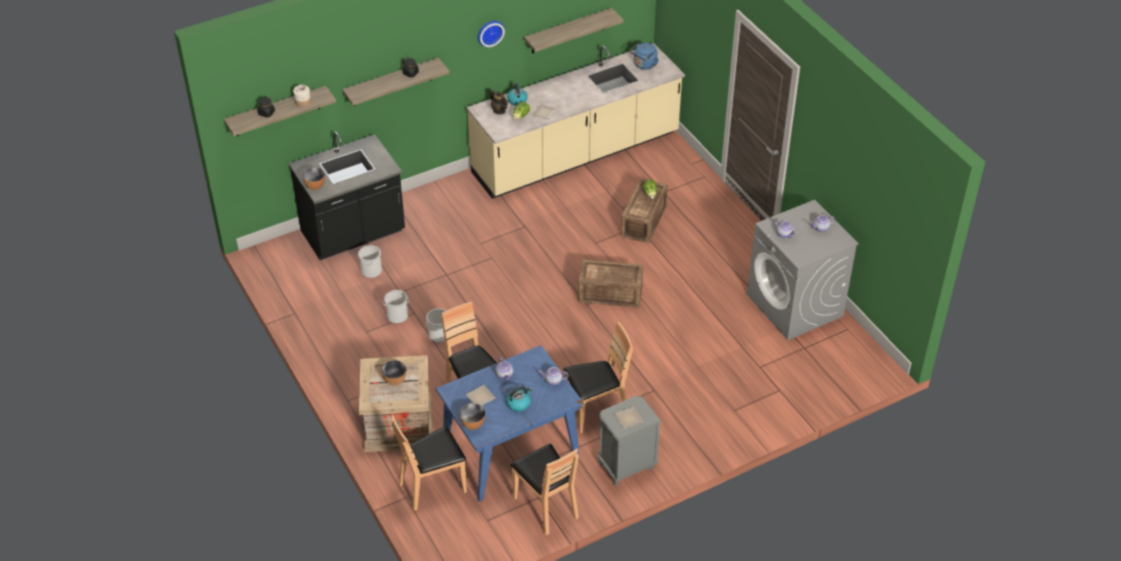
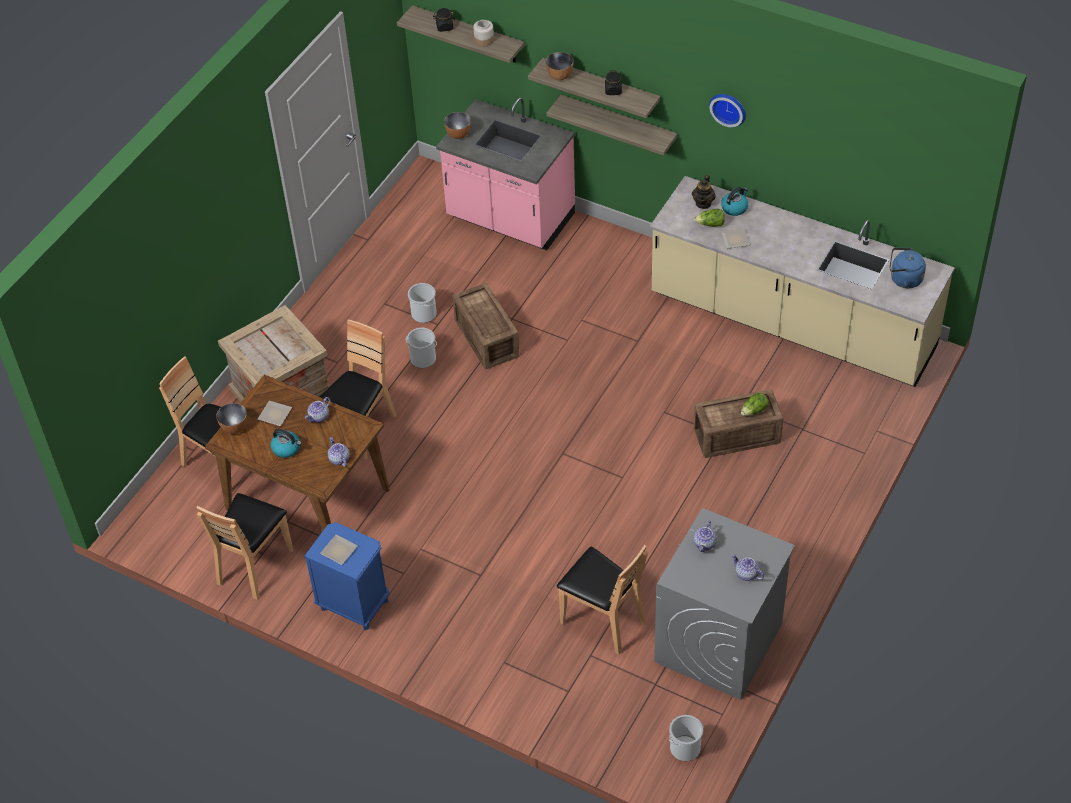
camera: 60 degrees right, 5 degrees up
(353, 234) = (510, 219): black counter -> pink counter
(371, 271) = (470, 260): bucket -> bucket (685, 748)
(395, 380) = (277, 345): bowl -> bowl (560, 76)
(511, 450) = (309, 499): blue dining table -> brown dining table
(568, 31) = (835, 174): shelf -> shelf (618, 125)
(596, 411) = (413, 540): brown chair -> brown chair (603, 620)
(611, 295) = (594, 466): crate -> crate (486, 339)
(626, 466) = (353, 605): grey nightstand -> blue nightstand

